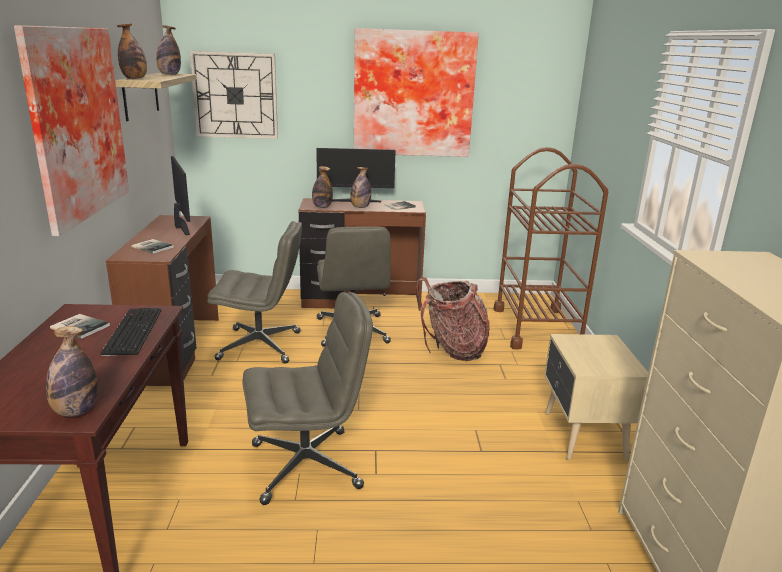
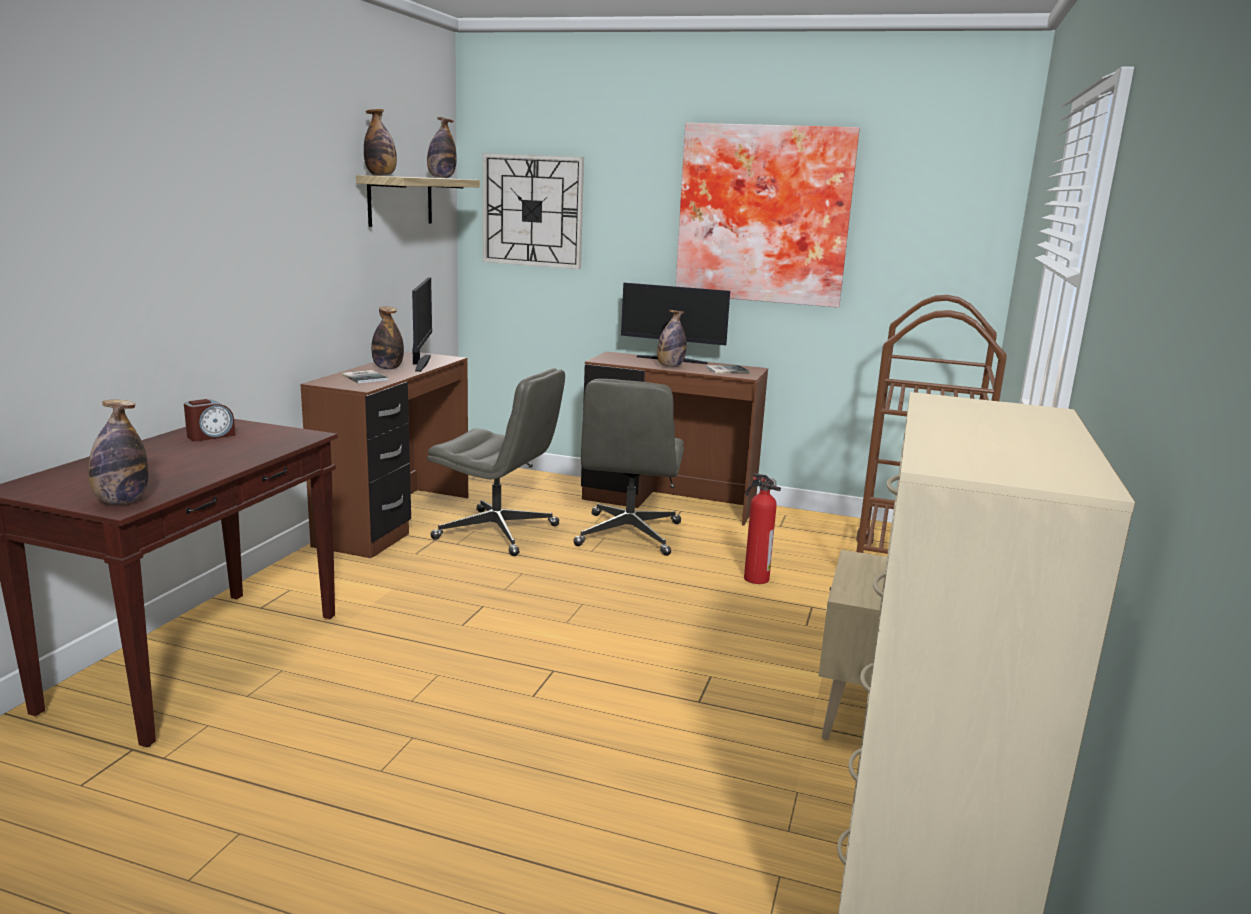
camera: 20 degrees right, 5 degrees down
(72, 123) = (273, 214): picture -> none
(80, 326) = (210, 436): book -> alarm clock
(132, 331) = (257, 447): keyboard -> none
(307, 465) = (454, 668): grey office chair -> none
(322, 207) = (618, 361): bottle -> bottle (388, 368)
(453, 349) = (754, 578): backpack -> fire extinguisher

